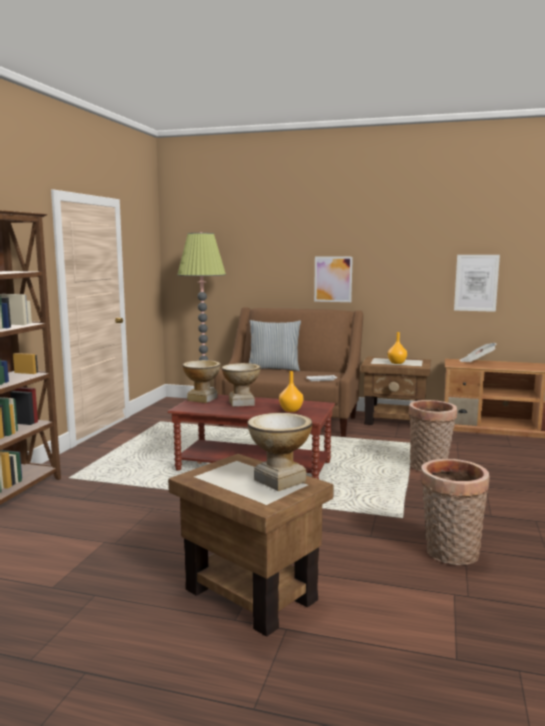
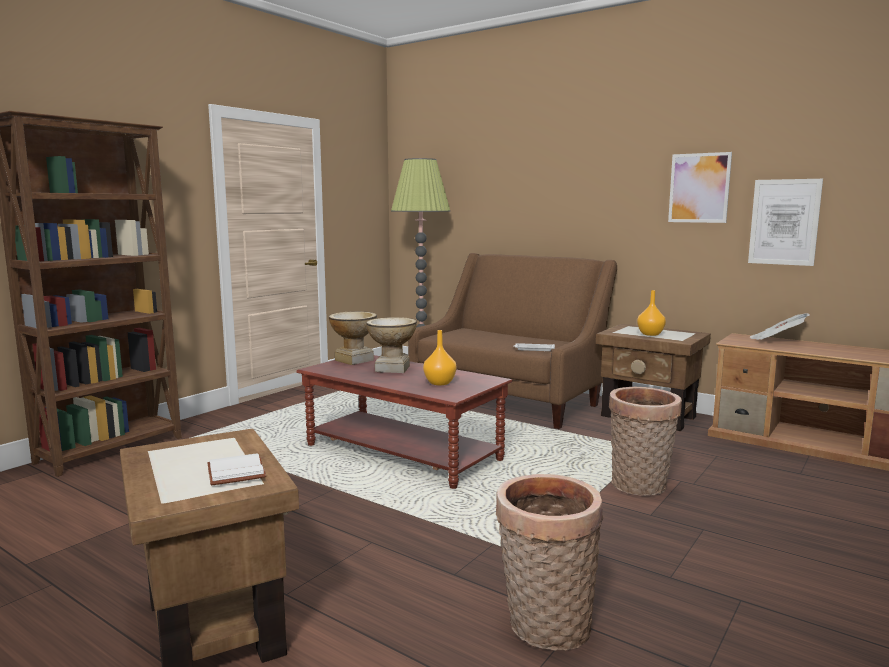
camera: 20 degrees right, 0 degrees up
(274, 368) = (493, 332): pillow -> none
(279, 480) = (234, 472): vase -> white book
(333, 279) = (581, 217): picture -> picture (699, 188)

